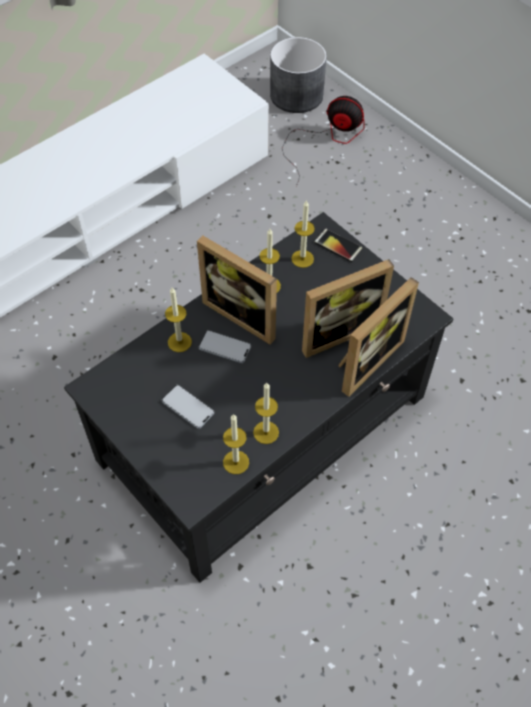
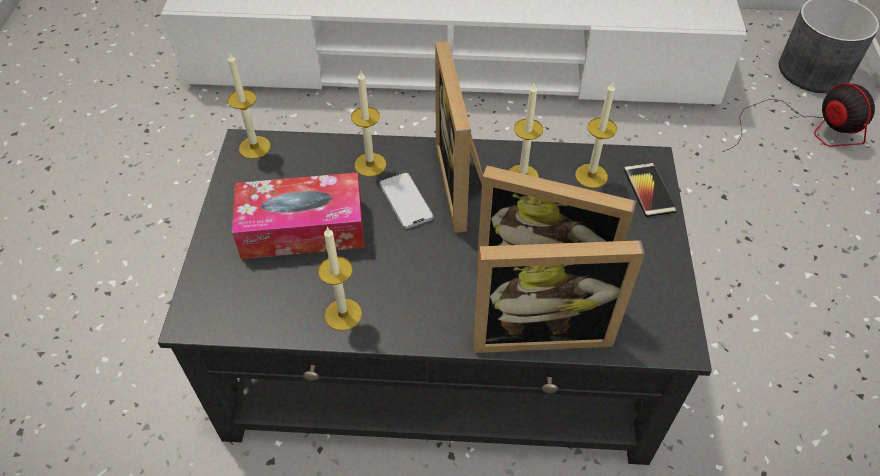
camera: 45 degrees right, 5 degrees down
(188, 407) = (302, 228): phone -> tissue box
(236, 462) = (278, 318): candle -> candle (254, 147)

